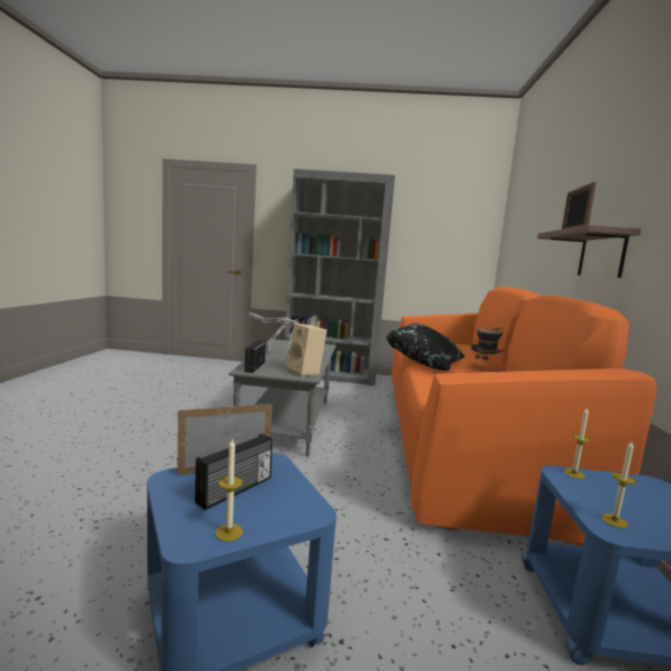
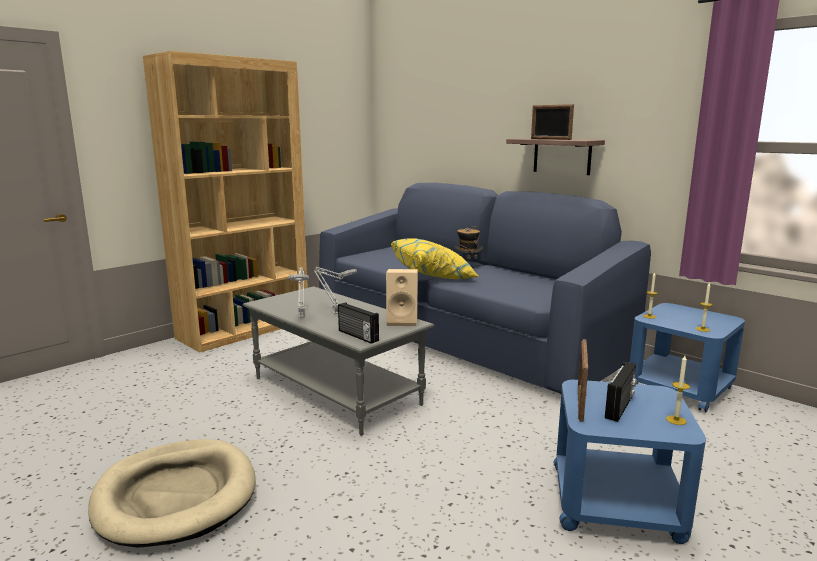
camera: 50 degrees left, 5 degrees up
(114, 421) = (176, 496): none -> beige dog bed
(236, 490) = (620, 407): radio -> radio turned 45 degrees clockwise
(330, 375) = (245, 329): grey bookcase -> brown bookcase
(425, 363) = (433, 276): black pillow -> yellow pillow
(462, 437) = (462, 335): orange sofa -> blue sofa

